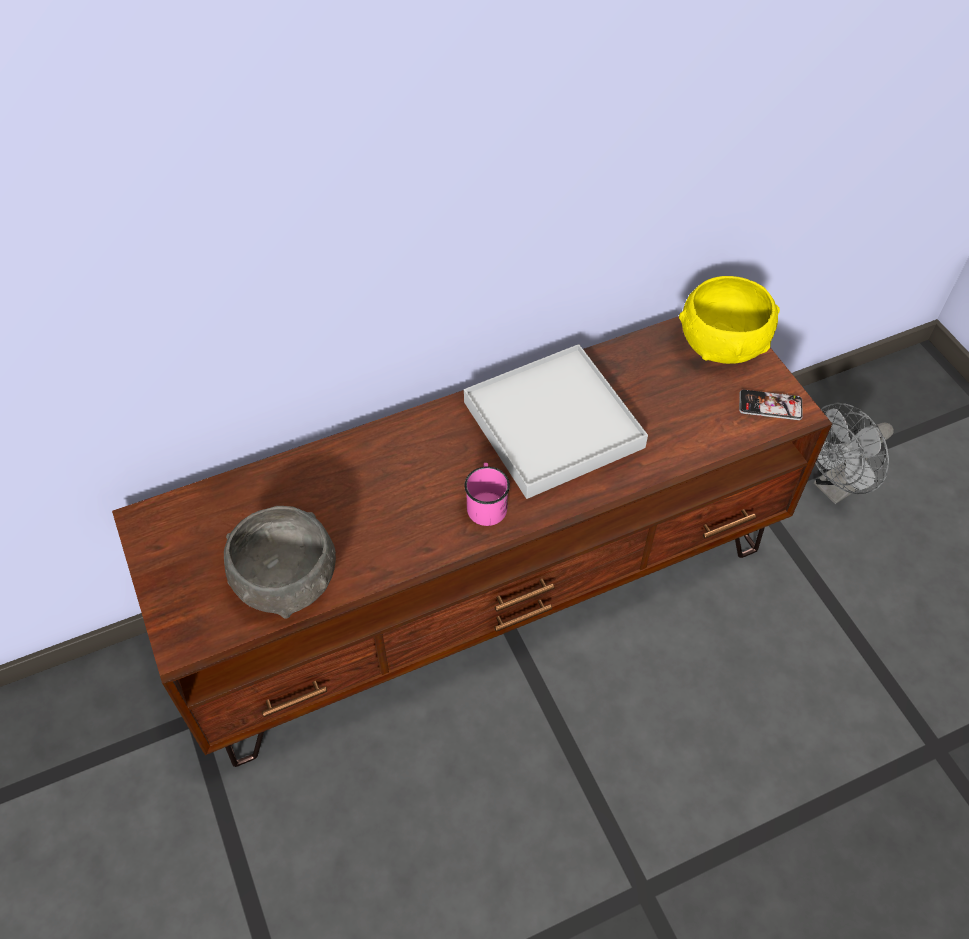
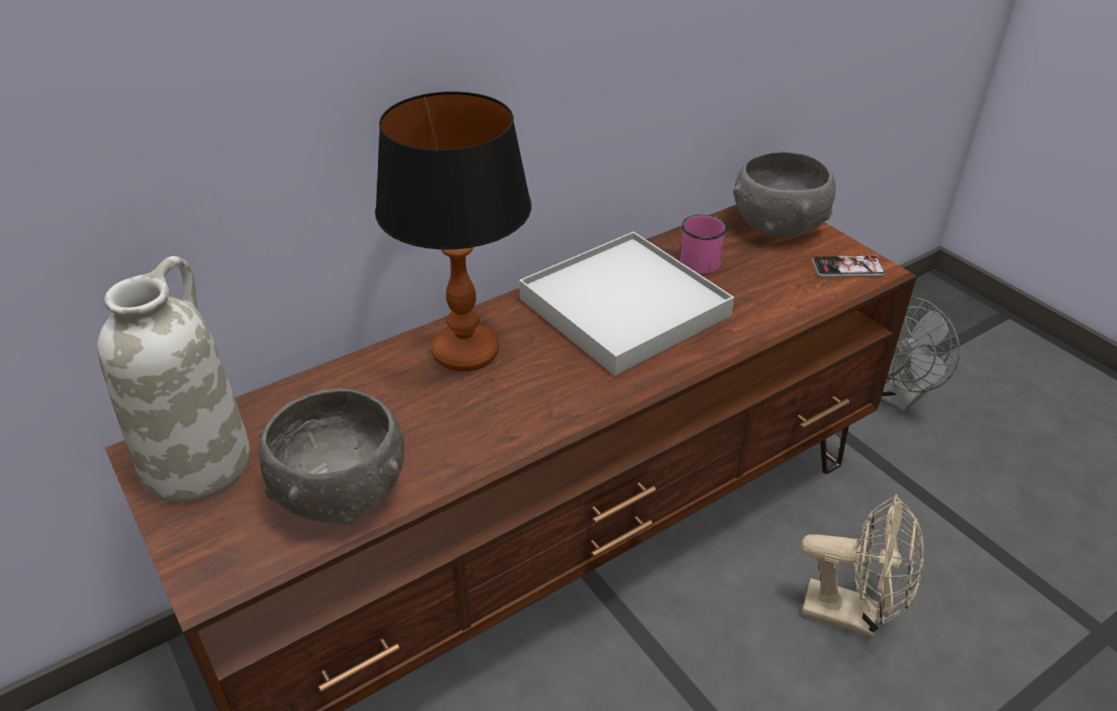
camera: 10 degrees left, 15 degrees down
(180, 536) = (197, 462): none -> white vase
(406, 457) = (465, 354): none -> table lamp
(486, 503) = (570, 385): pink mug -> pink mug (697, 259)
(721, 695) = (852, 614): none -> beige fan
(722, 345) = (778, 226): yellow bowl -> grey bowl

